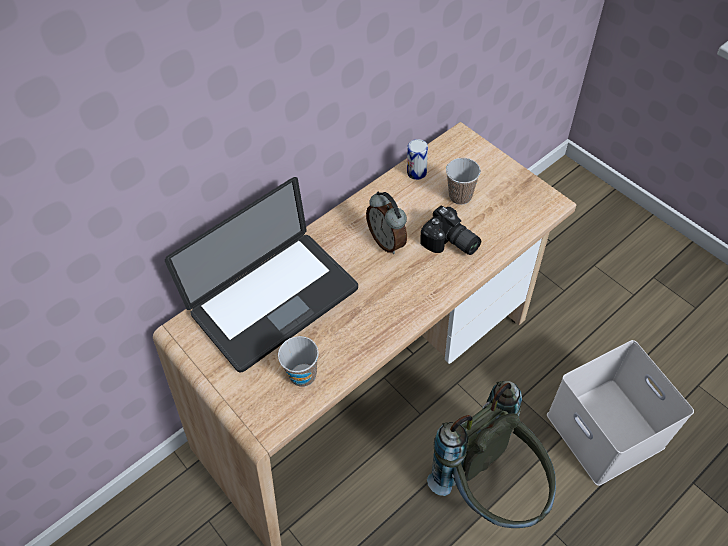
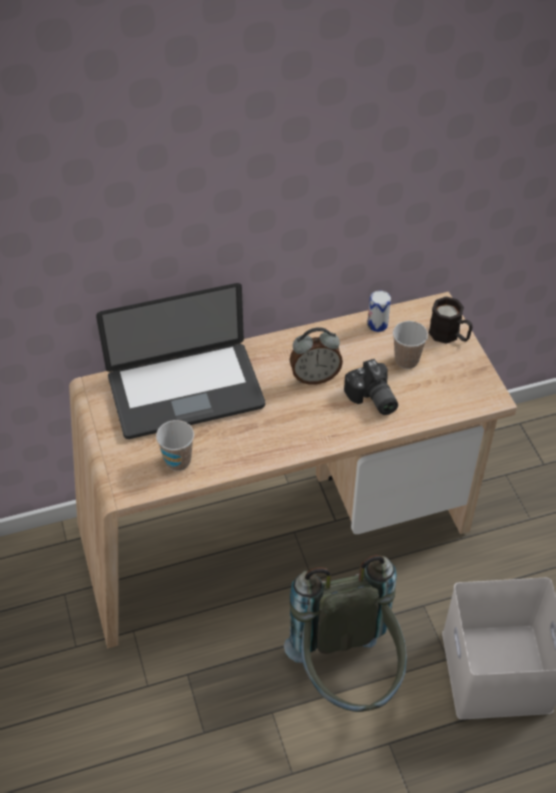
camera: 20 degrees right, 5 degrees down
(388, 241) = (315, 376): alarm clock -> alarm clock turned 90 degrees counterclockwise
(484, 160) = (449, 335): none -> black mug

